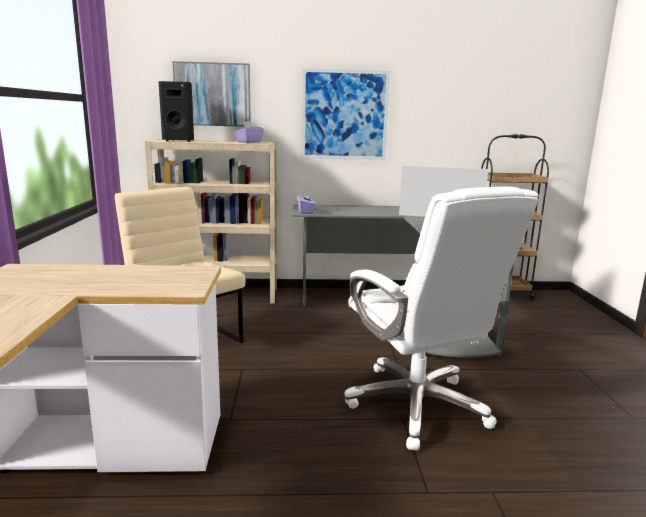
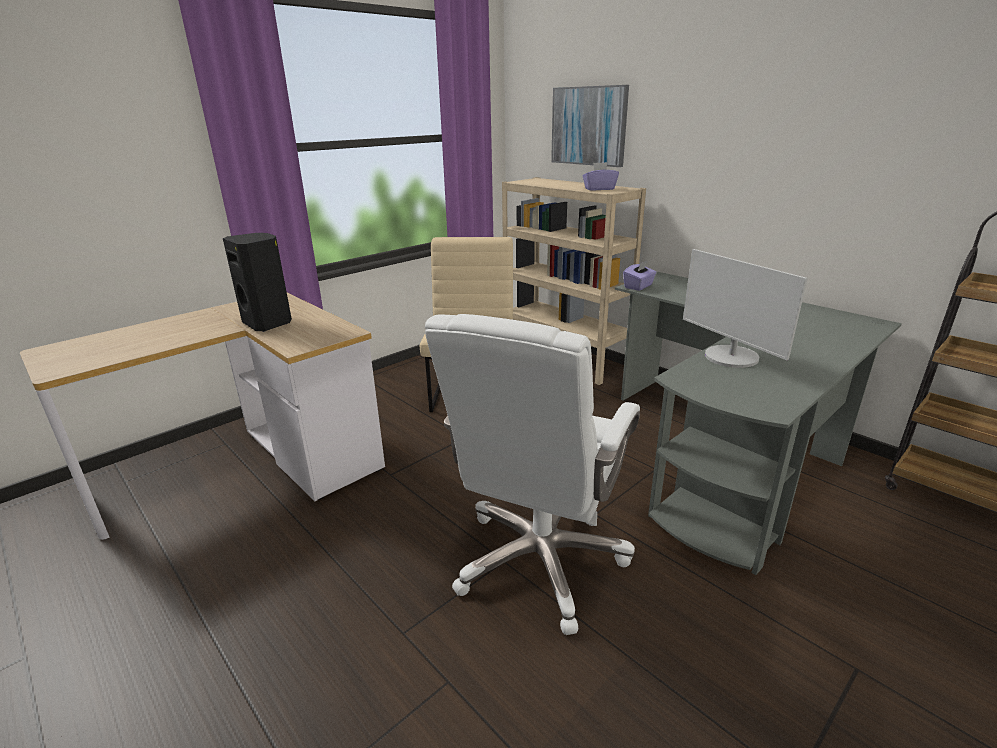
camera: 50 degrees right, 10 degrees up
(179, 141) = (538, 182): black speaker -> black speaker (269, 323)
(344, 115) = (739, 155): picture -> none

